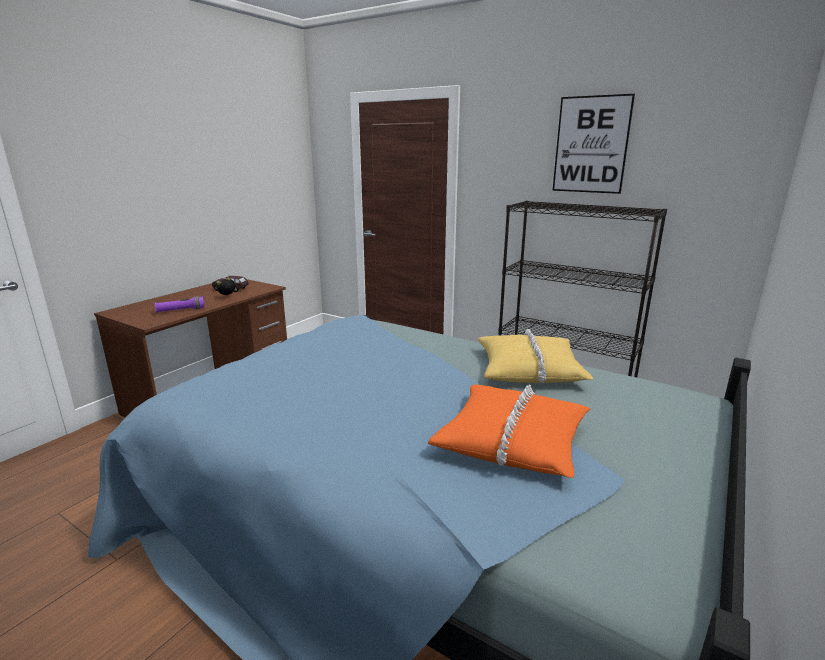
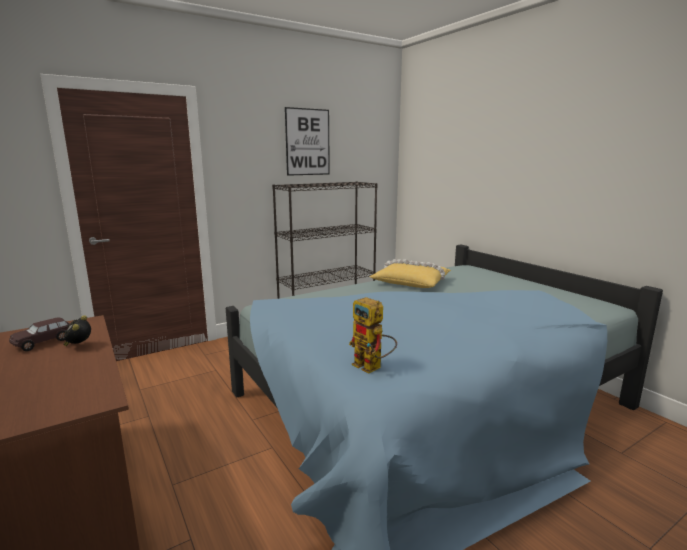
camera: 65 degrees left, 5 degrees down
(180, 310) = (80, 377): purple flashlight -> none
(217, 388) = (372, 367): none -> toy robot
(512, 440) = (499, 299): orange pillow -> none

